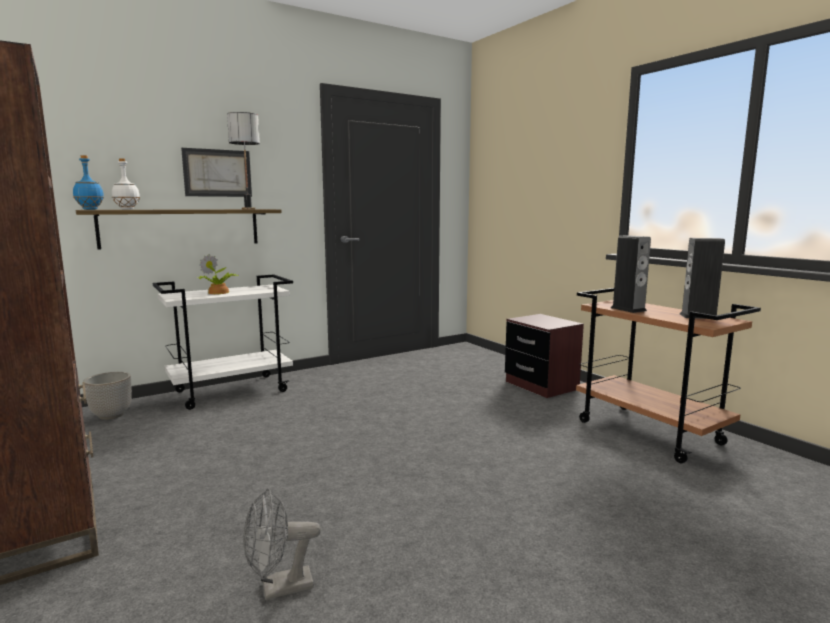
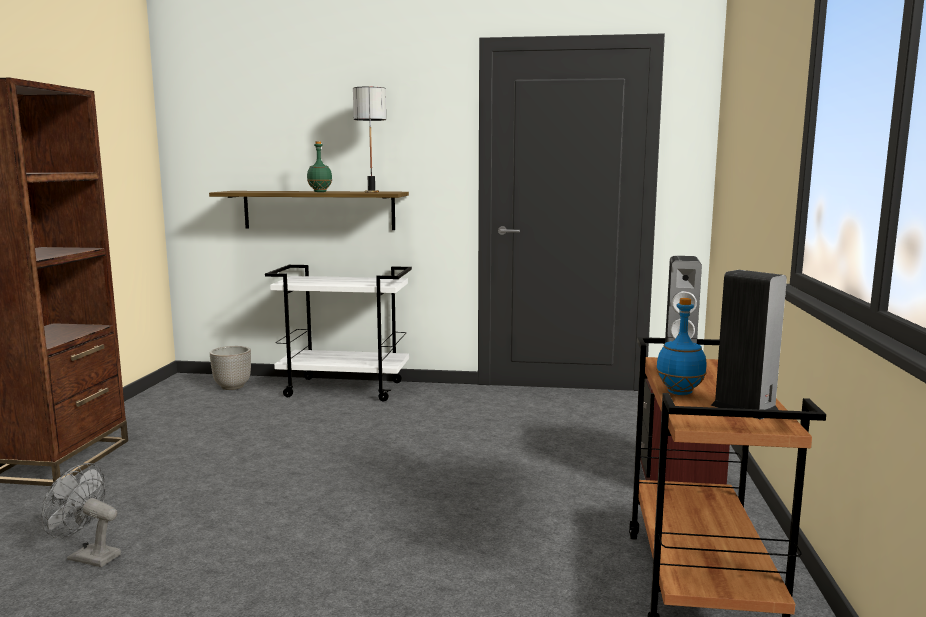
camera: 40 degrees right, 0 degrees up
(90, 209) = (225, 191): blue bottle -> blue bottle (680, 392)
(127, 209) = (264, 191): white bottle -> none
(199, 209) = (320, 192): none -> green bottle
(217, 173) = (356, 152): picture -> none
(218, 292) = (333, 281): potted plant -> none

